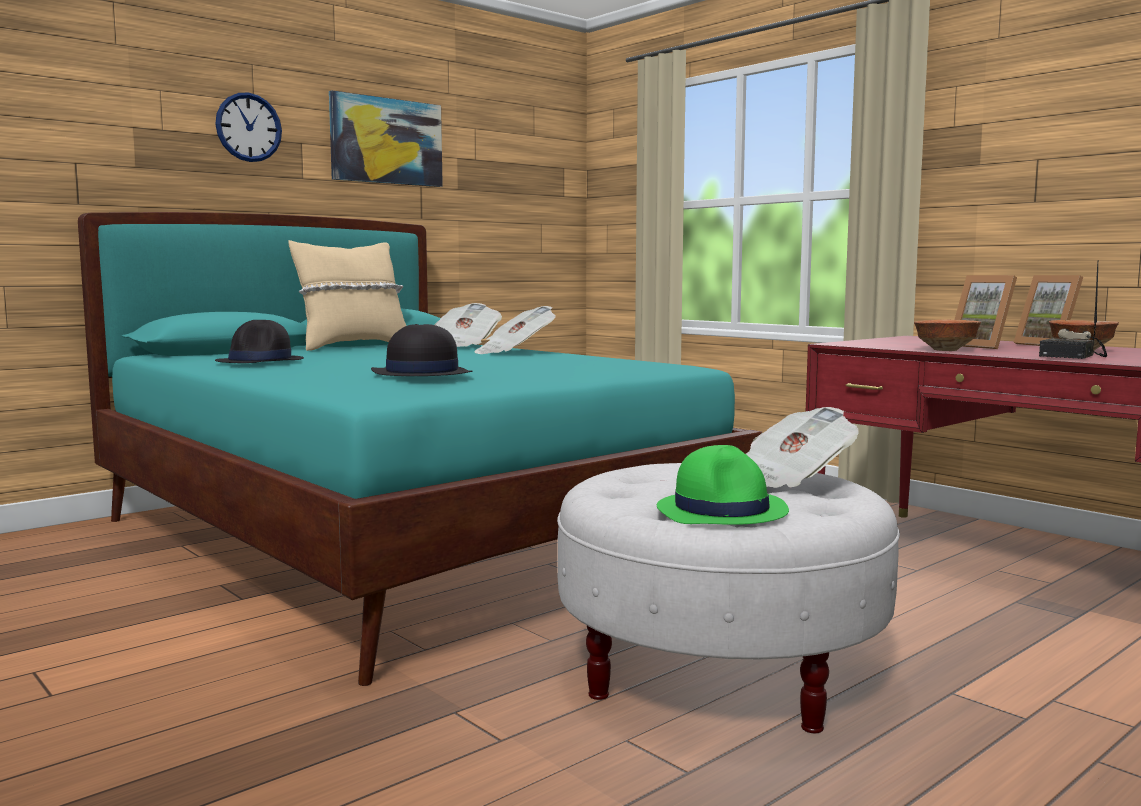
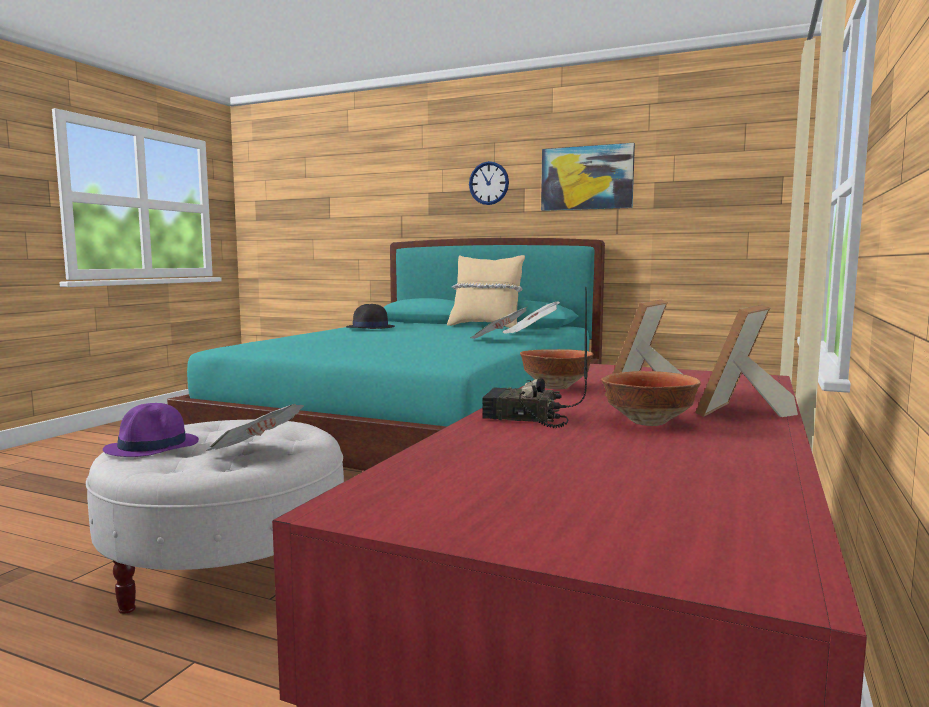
camera: 65 degrees right, 0 degrees up
(421, 374) = (306, 342): black hat -> none
(722, 511) = (153, 446): green hat -> purple hat

